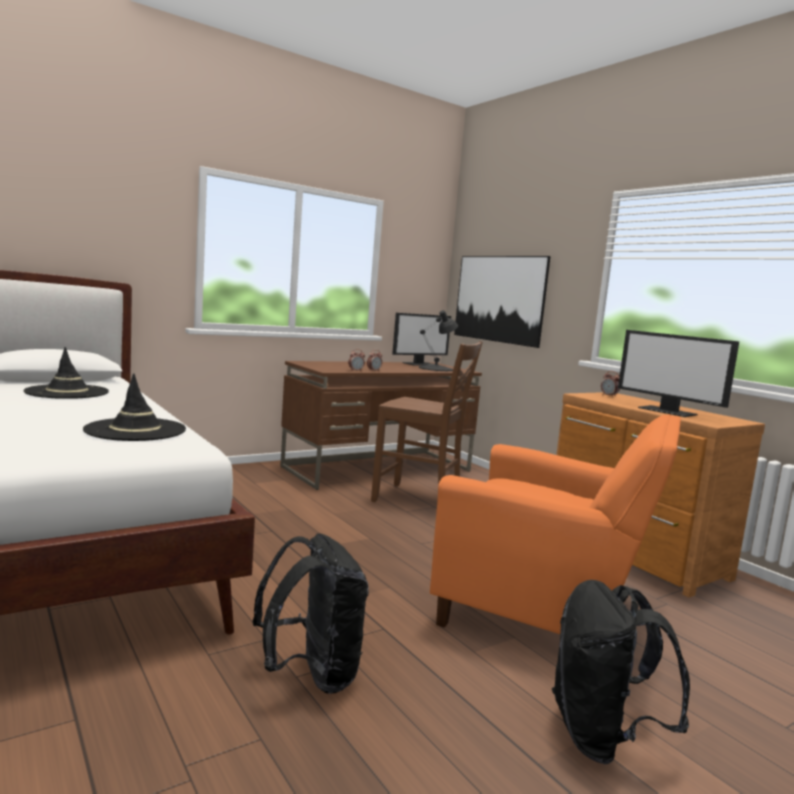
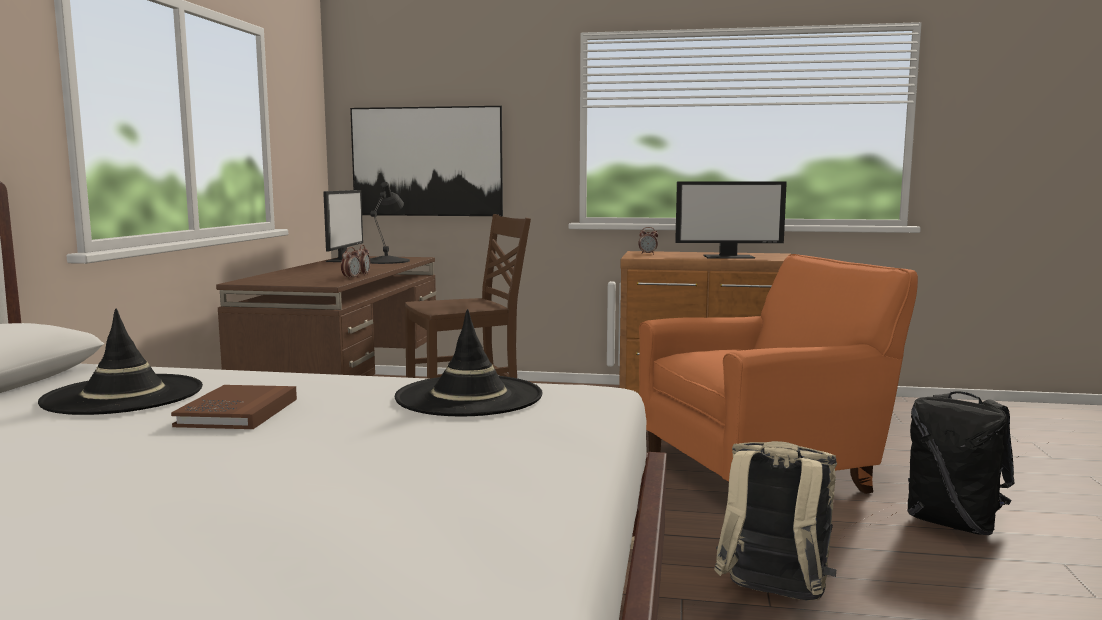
camera: 45 degrees left, 0 degrees up
(54, 407) = (238, 412): none -> brown book
(311, 674) = (773, 597): black backpack -> beige backpack

